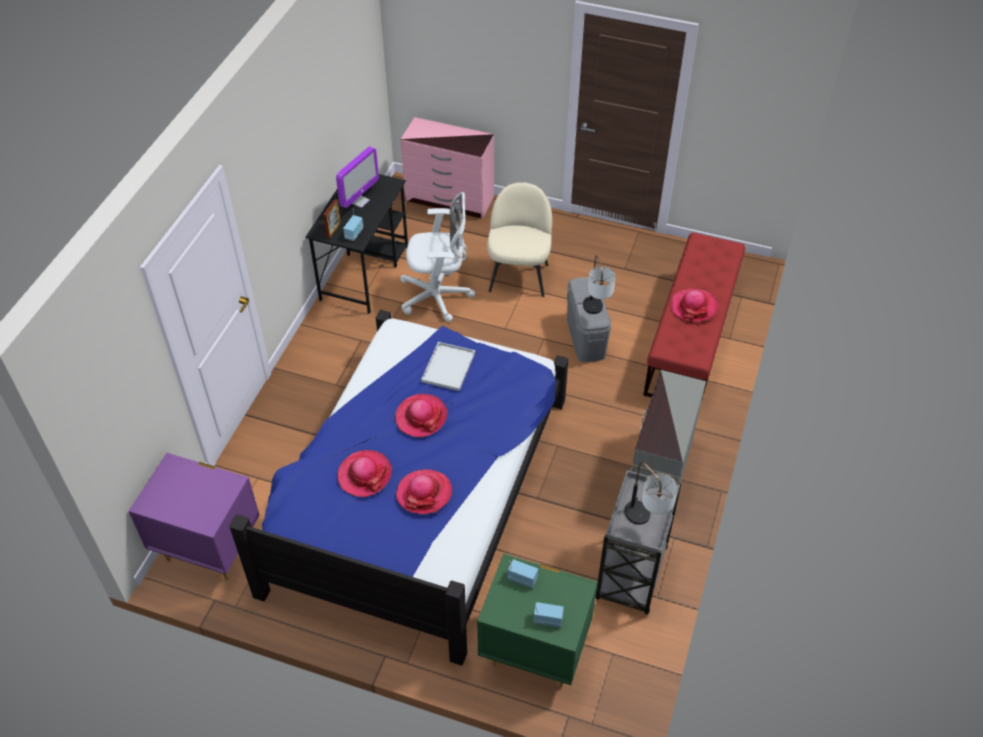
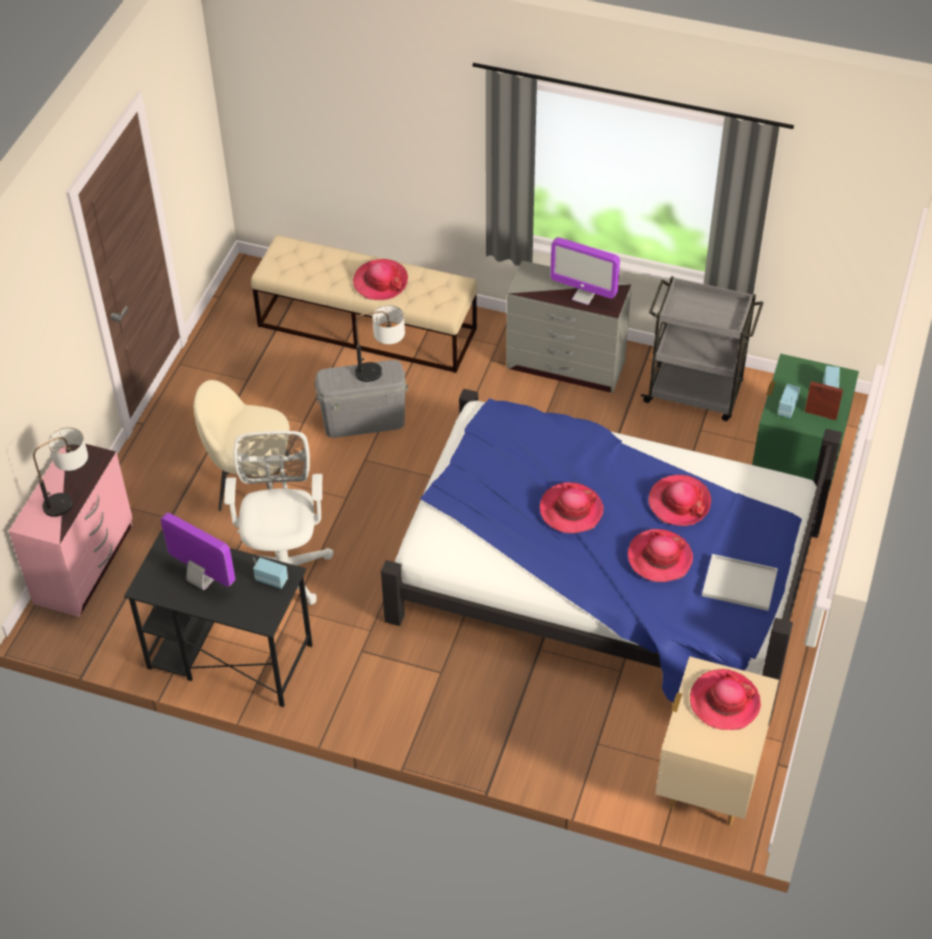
camera: 90 degrees left, 0 degrees up
(199, 497) = (724, 702): none -> hat
(209, 549) = (708, 781): purple nightstand -> beige nightstand
(333, 230) = (262, 604): picture frame -> picture frame (820, 414)
(448, 366) = (490, 488): white tray -> white tray (738, 583)
(645, 522) = (717, 308): table lamp -> table lamp (71, 499)
(662, 424) = (583, 296): none -> monitor
(691, 337) = (367, 327): red bench -> beige bench

